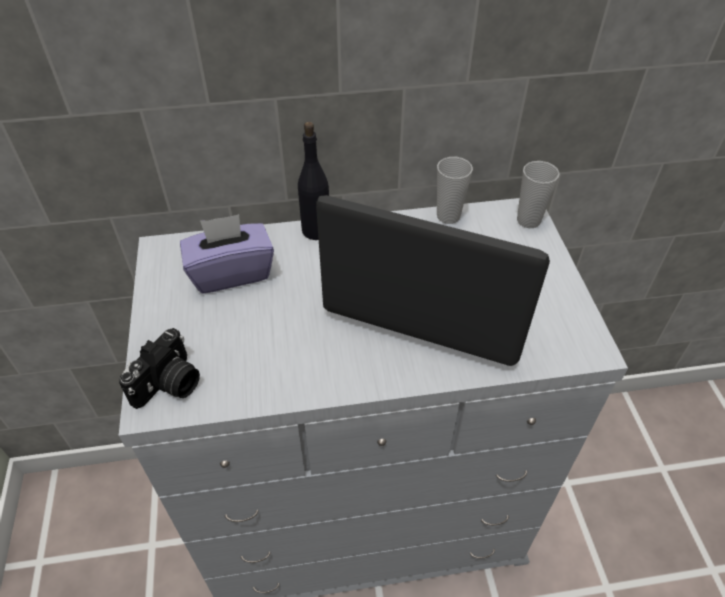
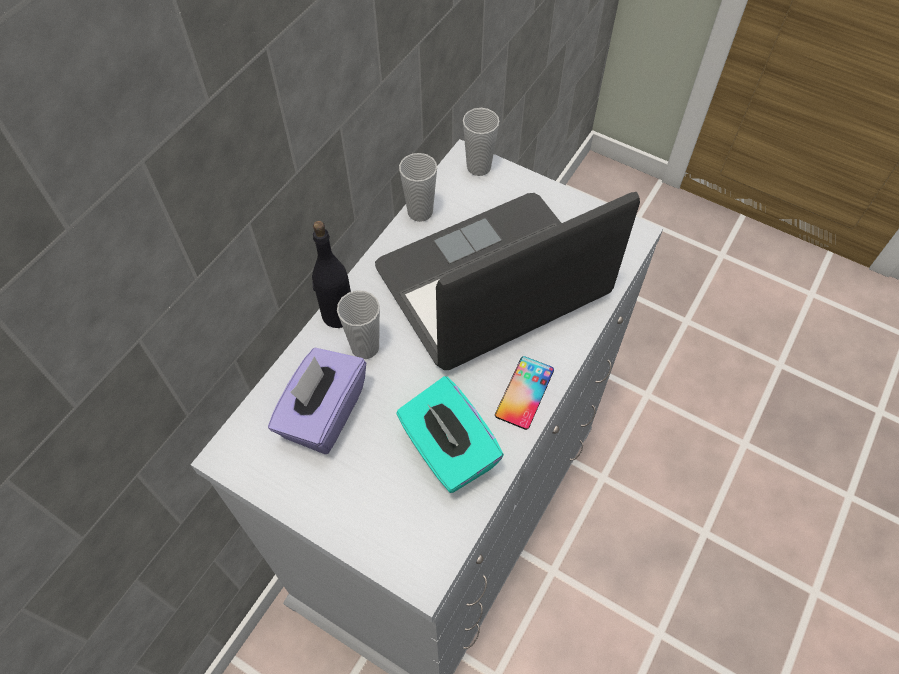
camera: 50 degrees left, 10 degrees up
(169, 385) = (412, 543): camera -> none
(264, 358) = (448, 451): none -> turquoise tissue box
(304, 259) = (365, 347): none -> cup
(359, 372) = (524, 392): none -> phone

